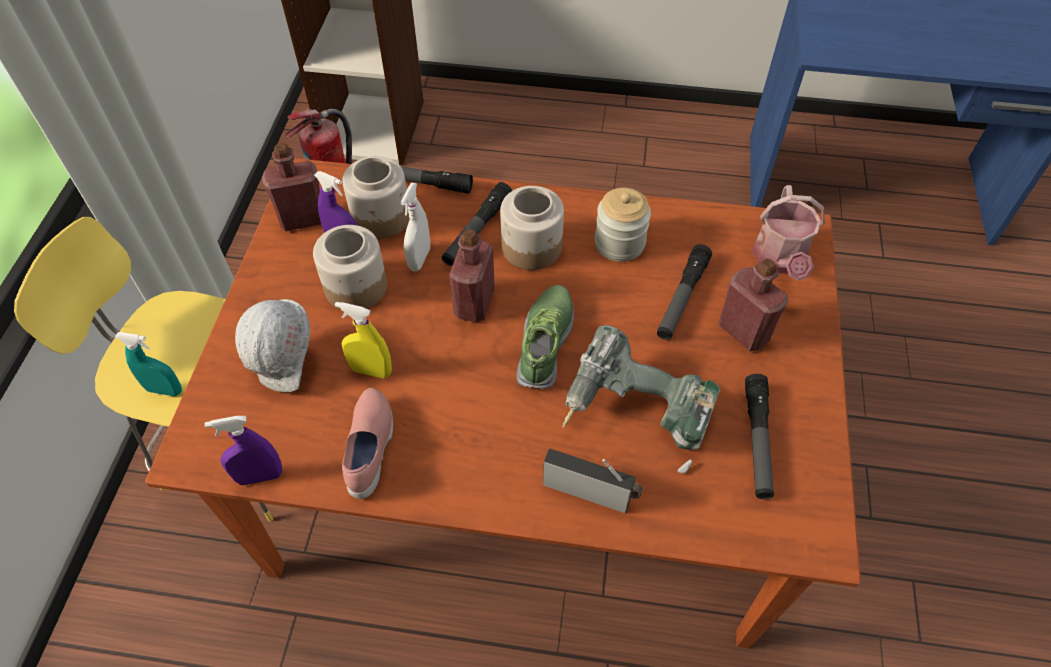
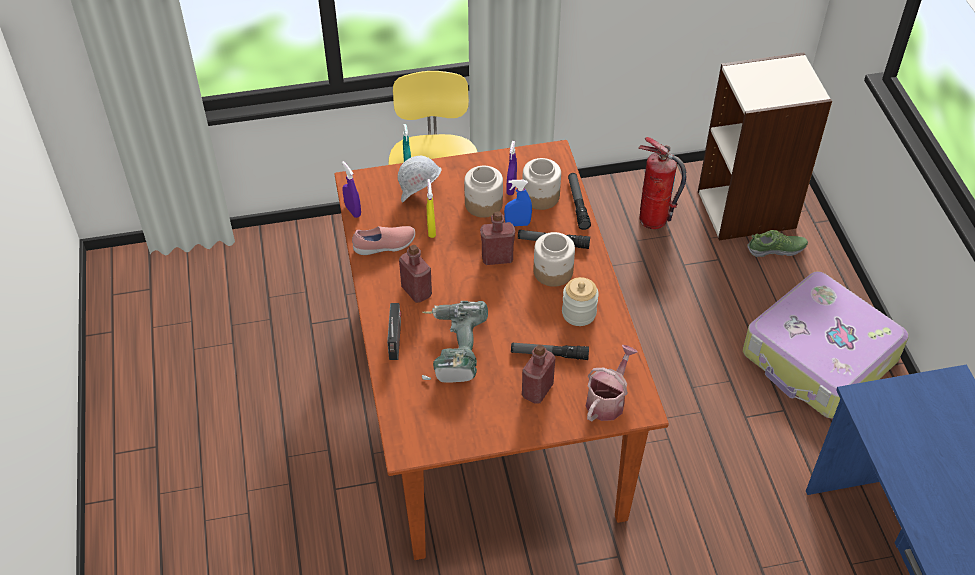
camera: 70 degrees right, 5 degrees down
(303, 219) = (521, 164): red bottle -> red bottle (416, 291)
(419, 259) = (517, 224): white spray bottle -> blue spray bottle
(546, 343) = (484, 298): shoe -> shoe (776, 249)
(596, 148) = (819, 358): none -> suitcase
(757, 440) = (459, 410): flashlight -> none
(780, 260) = (608, 400): watering can -> watering can turned 135 degrees clockwise

